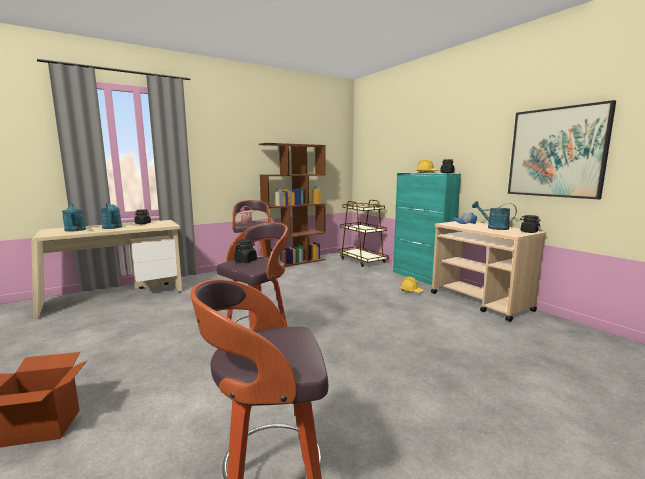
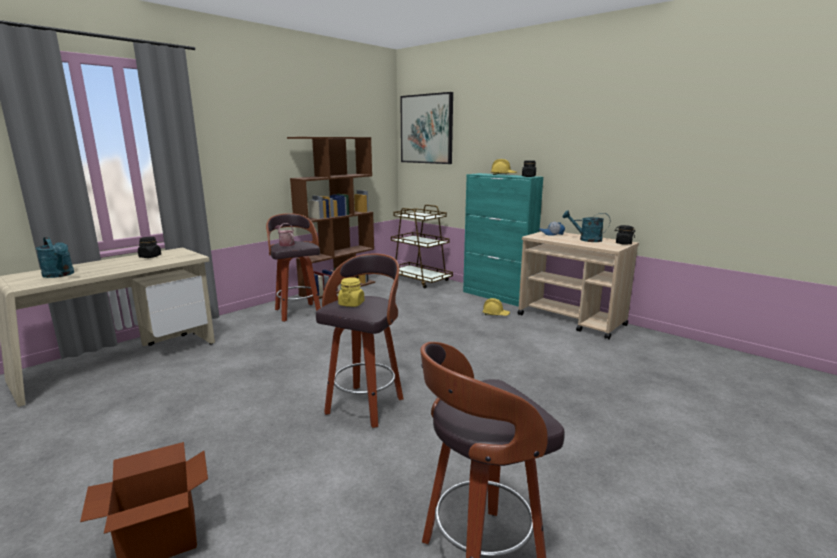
camera: 15 degrees left, 5 degrees up
(113, 228) = (114, 267): turquoise watering can -> none
(245, 261) = (351, 304): black jar -> yellow jar
(556, 152) = (649, 158): picture -> picture (426, 129)

